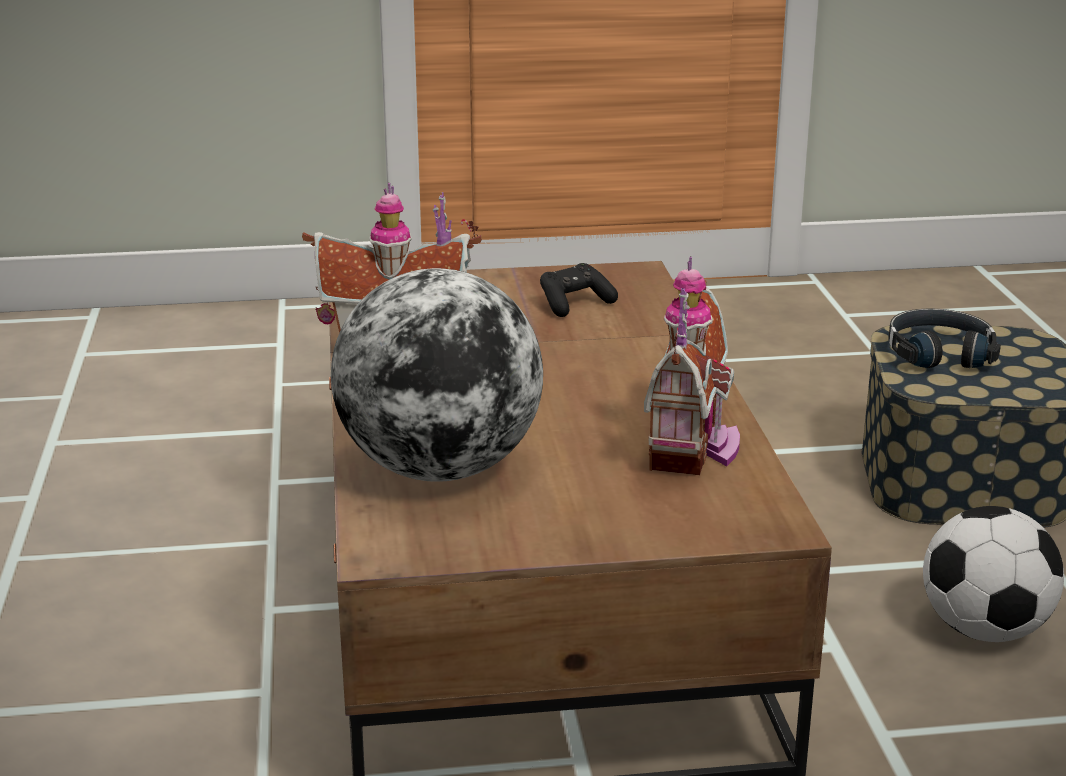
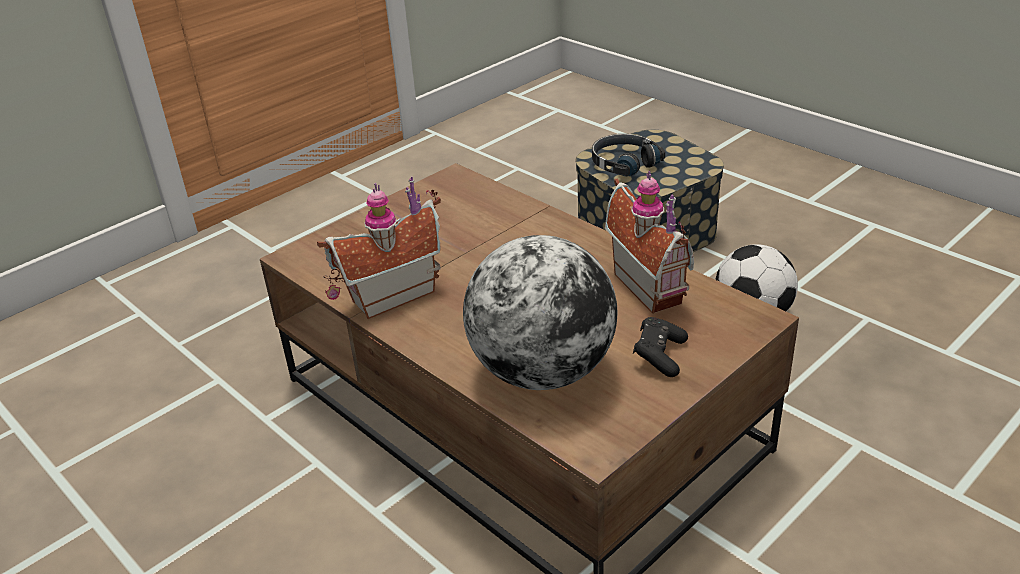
camera: 35 degrees left, 10 degrees up
(574, 304) = (451, 215): black game controller -> black game controller (659, 356)

